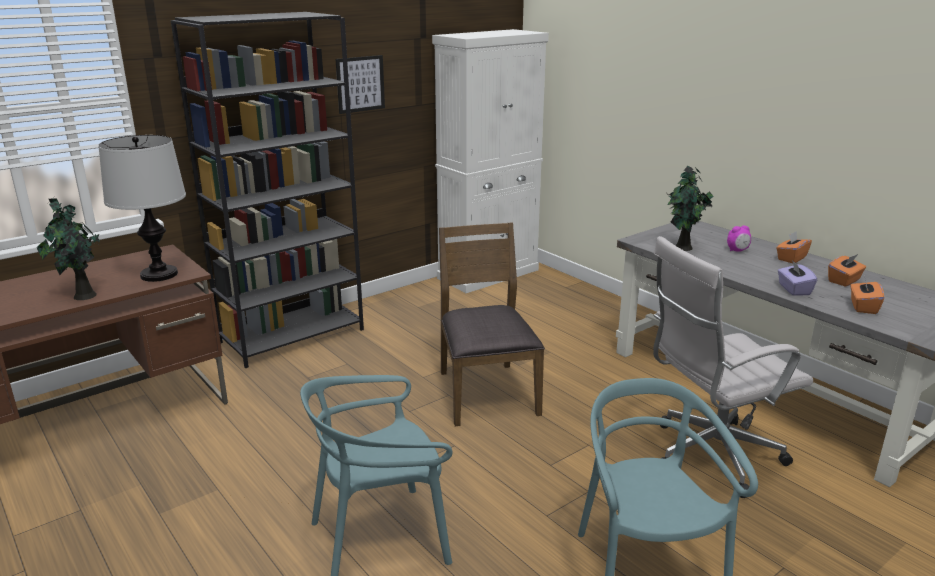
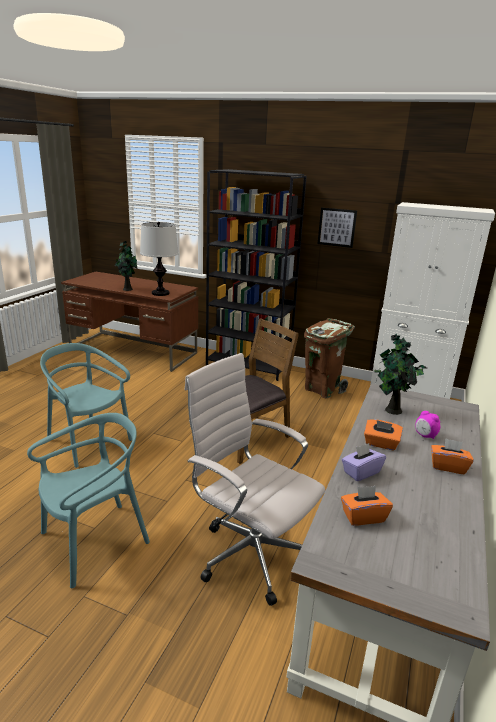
camera: 60 degrees right, 0 degrees up
(420, 310) = (322, 389): none -> brown trash can
(844, 281) = (426, 503): orange tissue box -> orange tissue box (380, 444)

